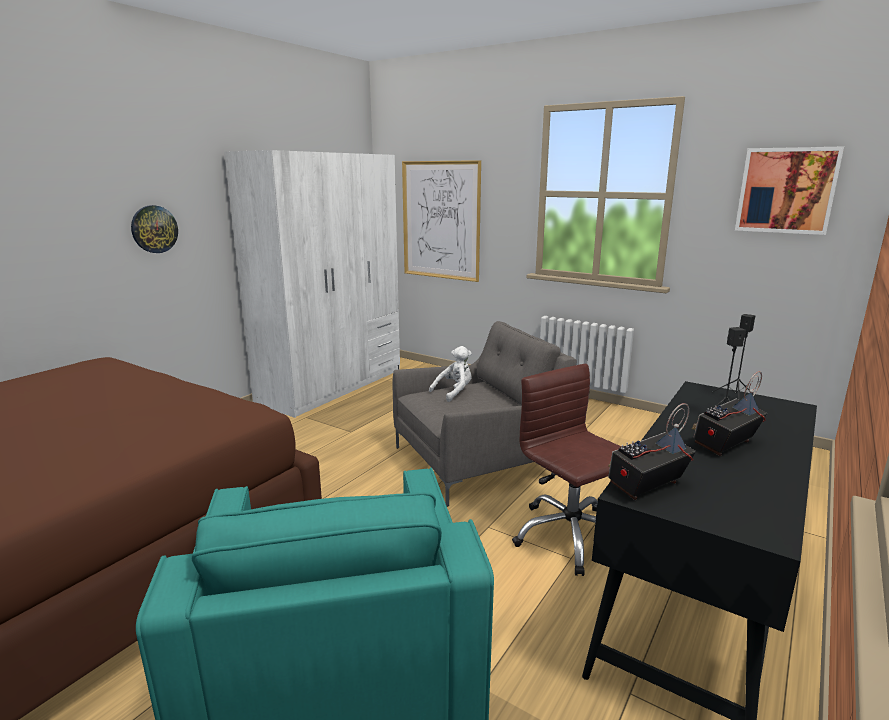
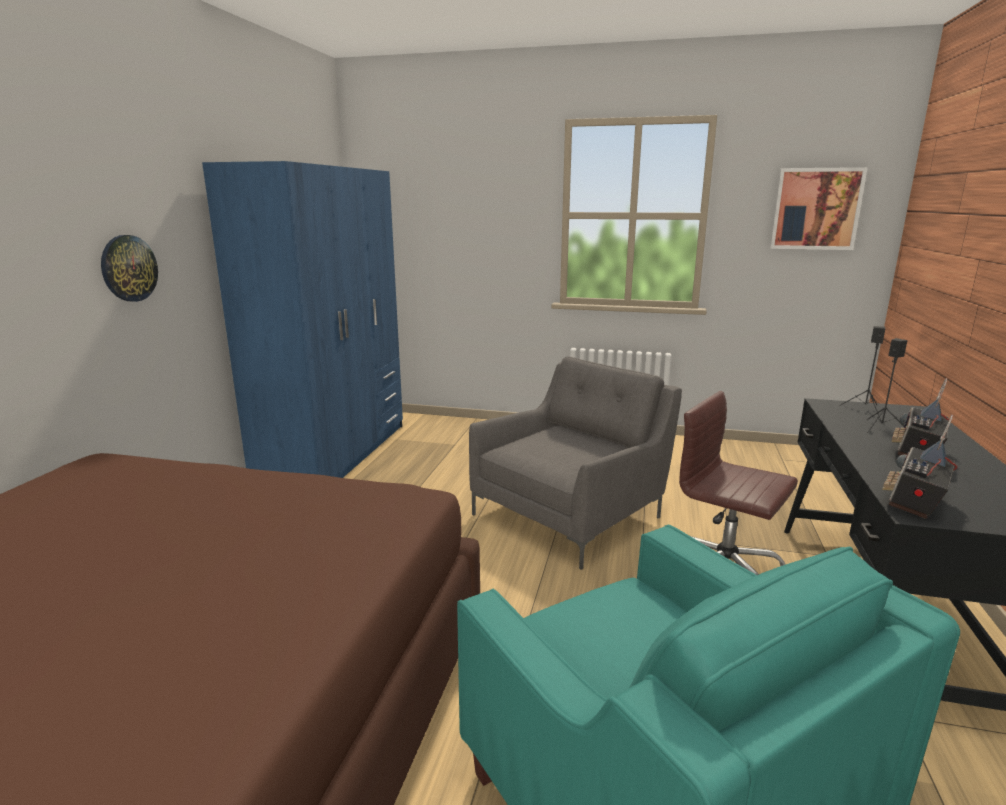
camera: 20 degrees left, 0 degrees up
(333, 386) = (336, 454): white wardrobe -> blue wardrobe
(441, 220) = (440, 248): picture -> none
(454, 392) = (542, 440): white plush toy -> none

